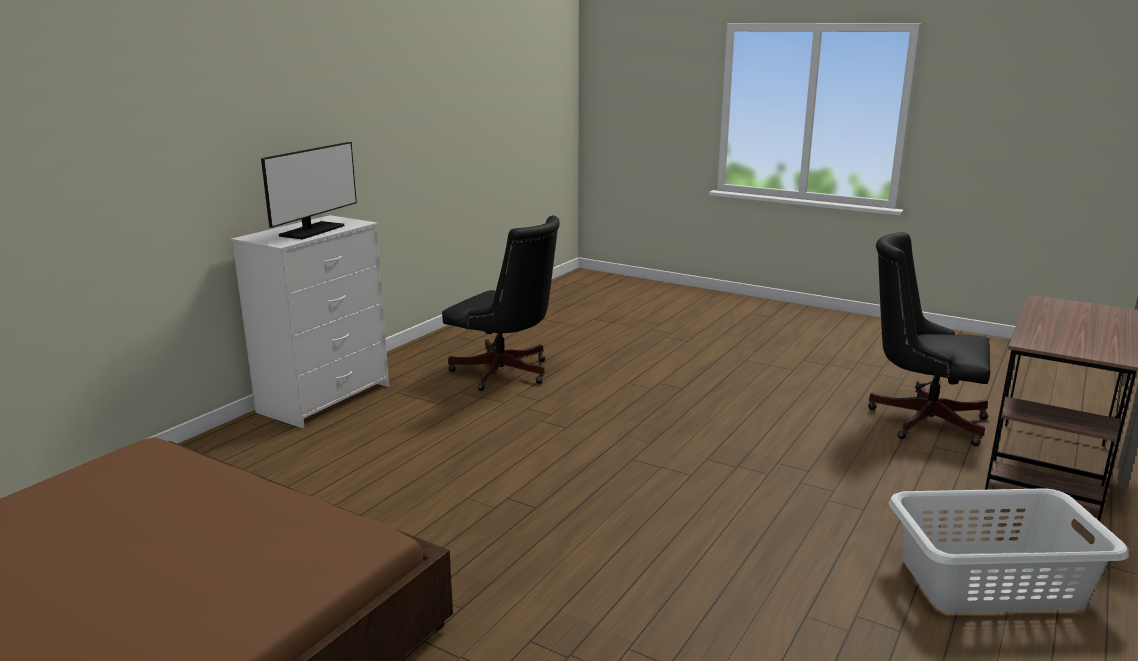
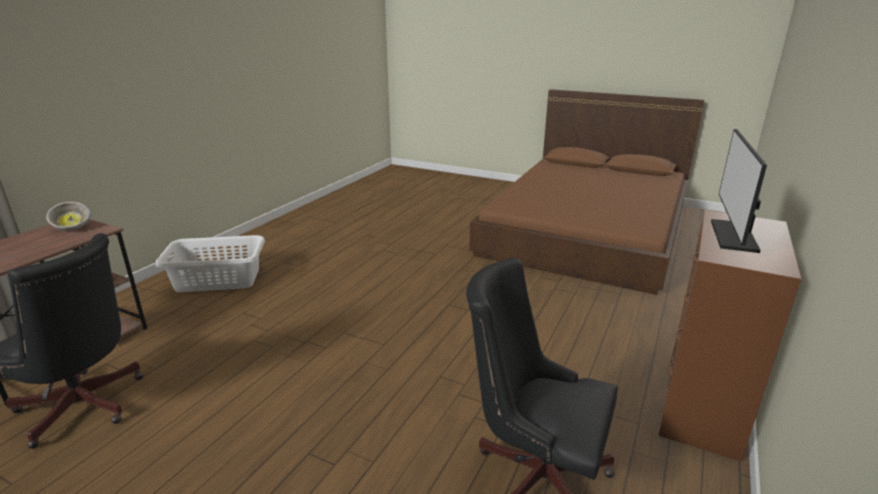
camera: 175 degrees right, 5 degrees up
(325, 398) = (701, 407): white dresser -> brown dresser
(1080, 346) = (73, 228): none -> bowl

